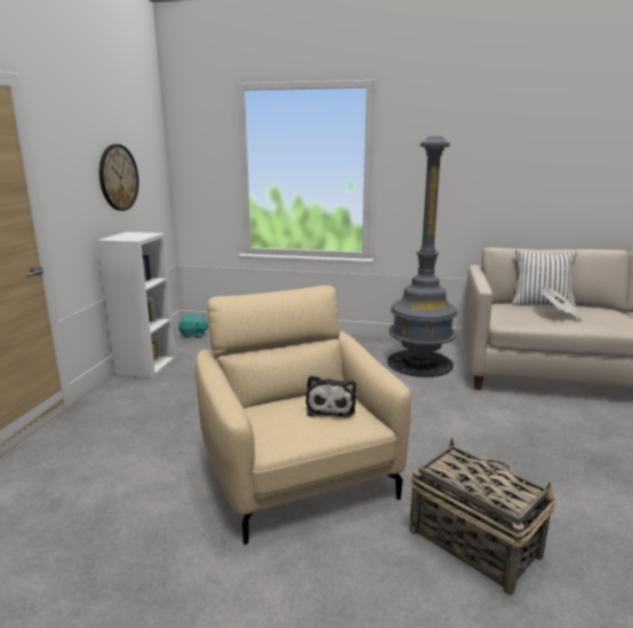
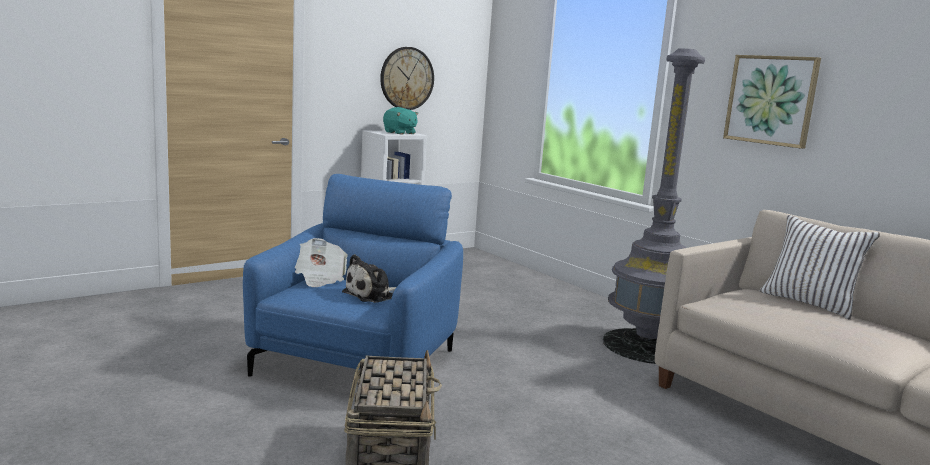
camera: 40 degrees right, 5 degrees down
(194, 335) = (468, 257): turquoise plush toy -> turquoise plush toy (399, 133)
(299, 474) = (356, 363): beige armchair -> blue armchair
(463, 169) = (771, 100): none -> picture
(560, 313) = (795, 312): newspaper -> newspaper (319, 278)

